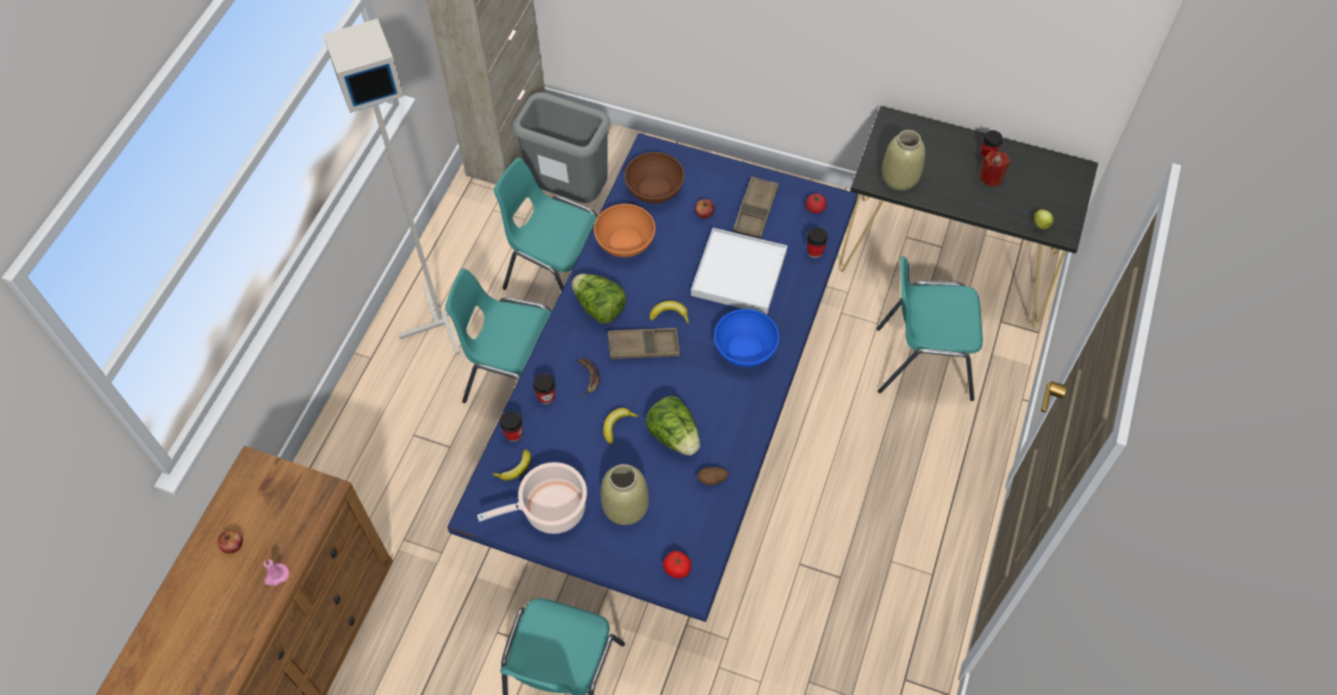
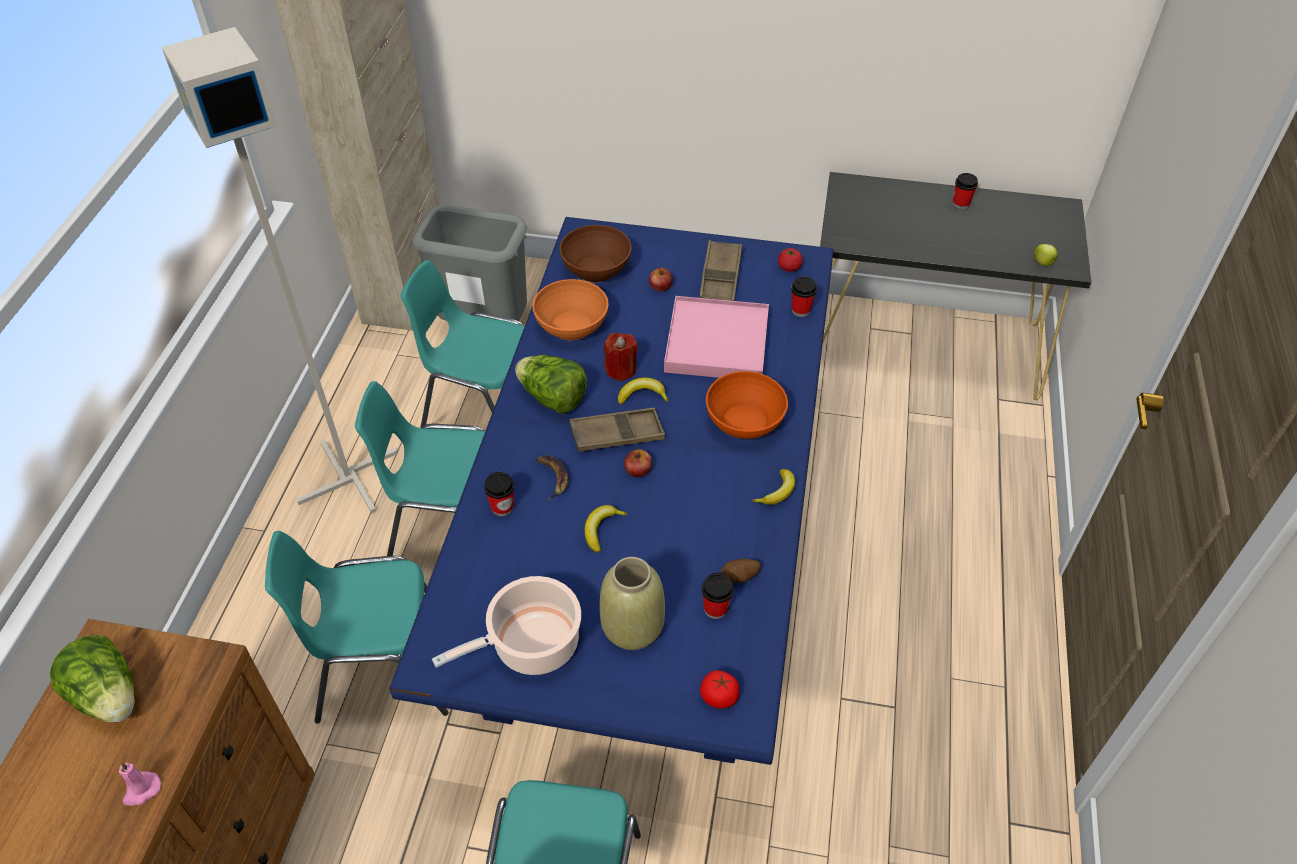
camera: 10 degrees left, 10 degrees down
(232, 544) = (73, 755): apple -> apple (638, 469)
(513, 434) = (466, 557): cup -> cup (715, 608)
(515, 469) = (475, 600): banana -> banana (777, 492)
(674, 435) = (679, 531): lettuce -> lettuce (109, 696)
(738, 274) = (716, 343): white tray -> pink tray
(745, 349) = (744, 422): blue bowl -> orange bowl
(899, 178) = (871, 236): beige vase -> none
(922, 362) = (924, 451): turquoise chair -> turquoise chair (383, 669)
(991, 177) = (972, 224): red candle -> red candle (621, 369)

